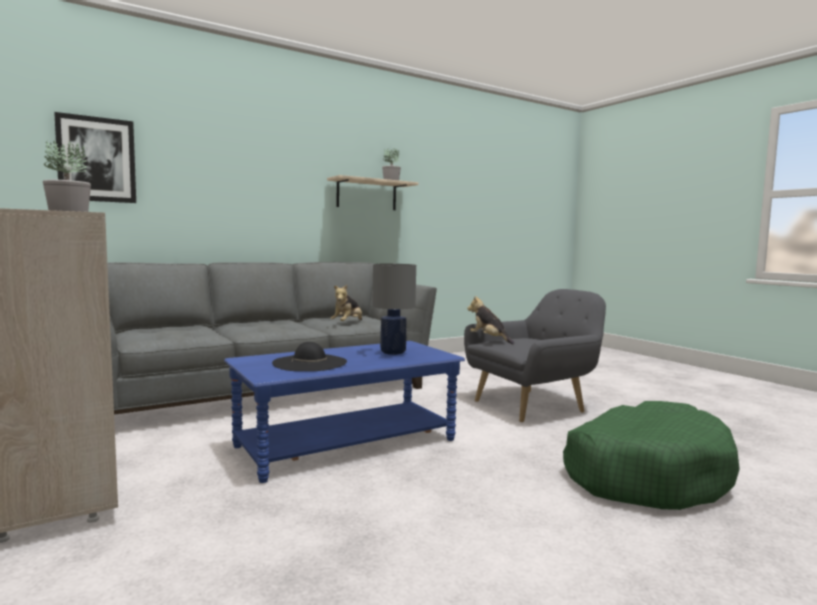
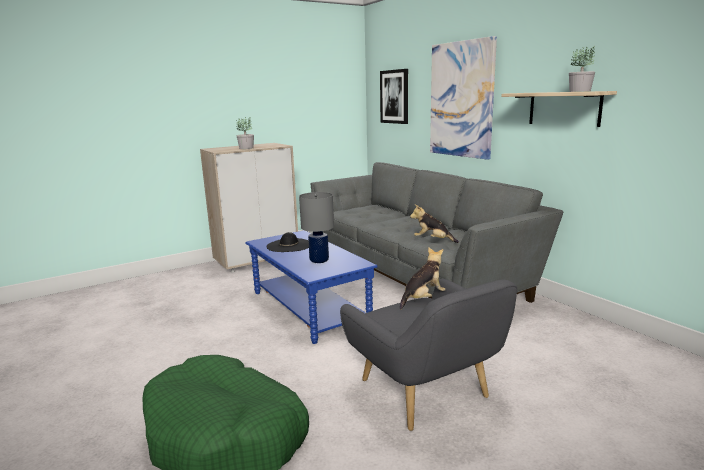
camera: 90 degrees right, 10 degrees up
(246, 177) = (461, 100): none -> picture

